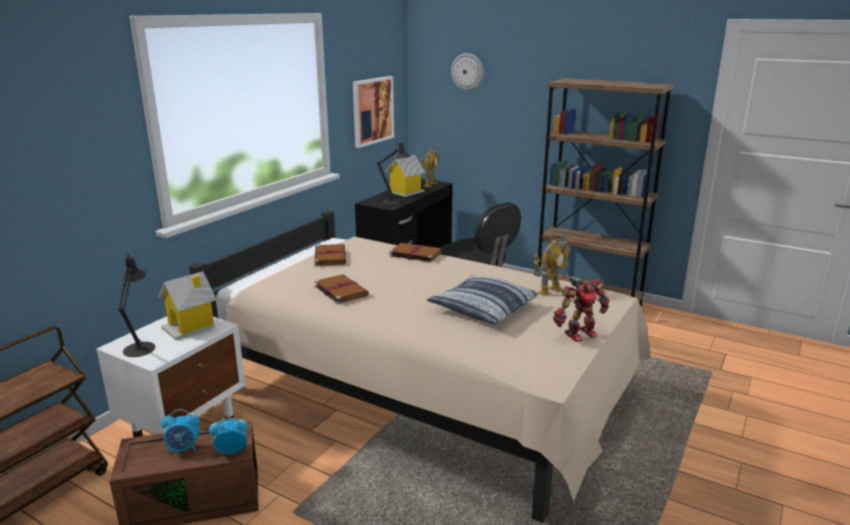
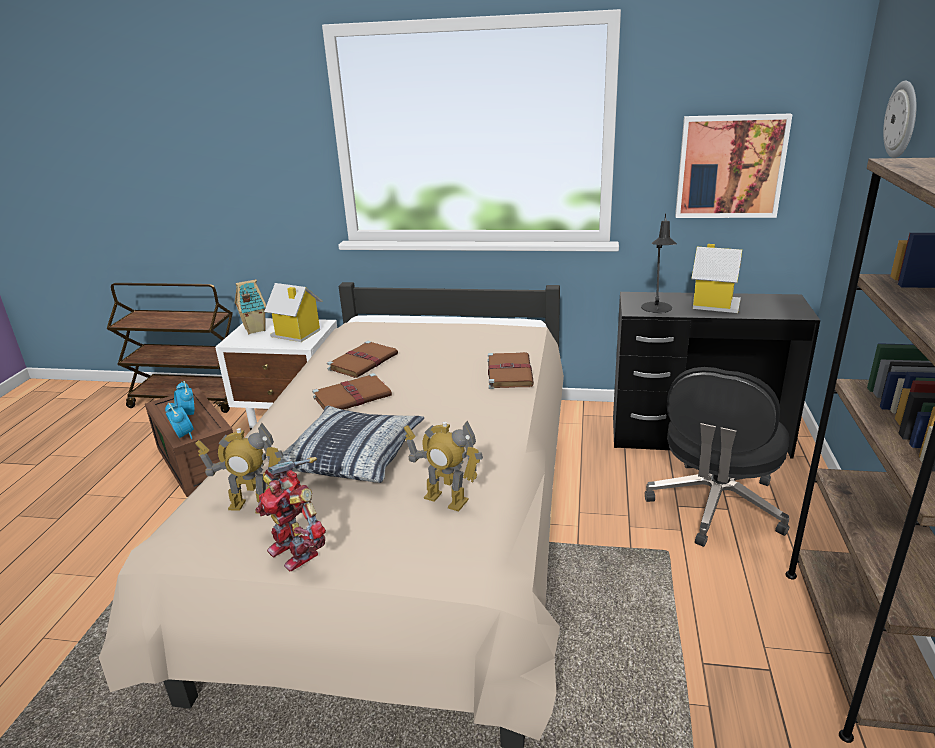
camera: 70 degrees right, 5 degrees up
(140, 347) = (254, 330): black table lamp -> toy house
(330, 256) = (457, 331): brown book -> brown book (353, 396)
(430, 184) = (780, 309): toy robot -> toy robot (251, 506)

